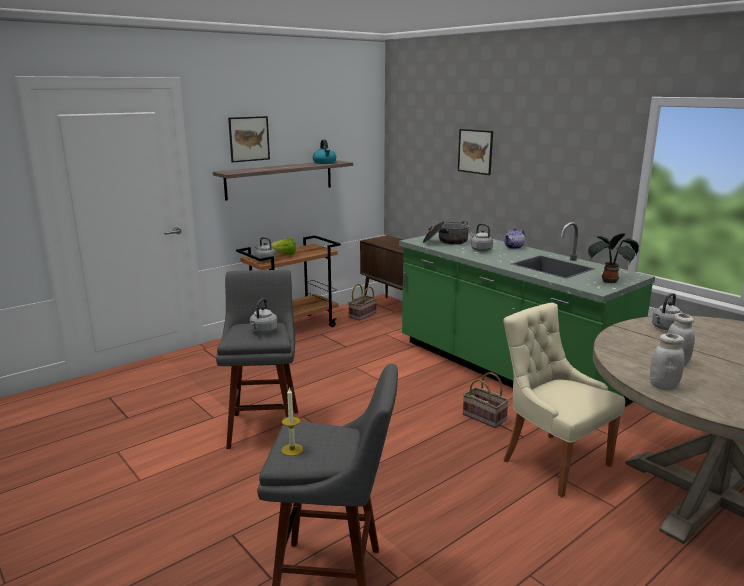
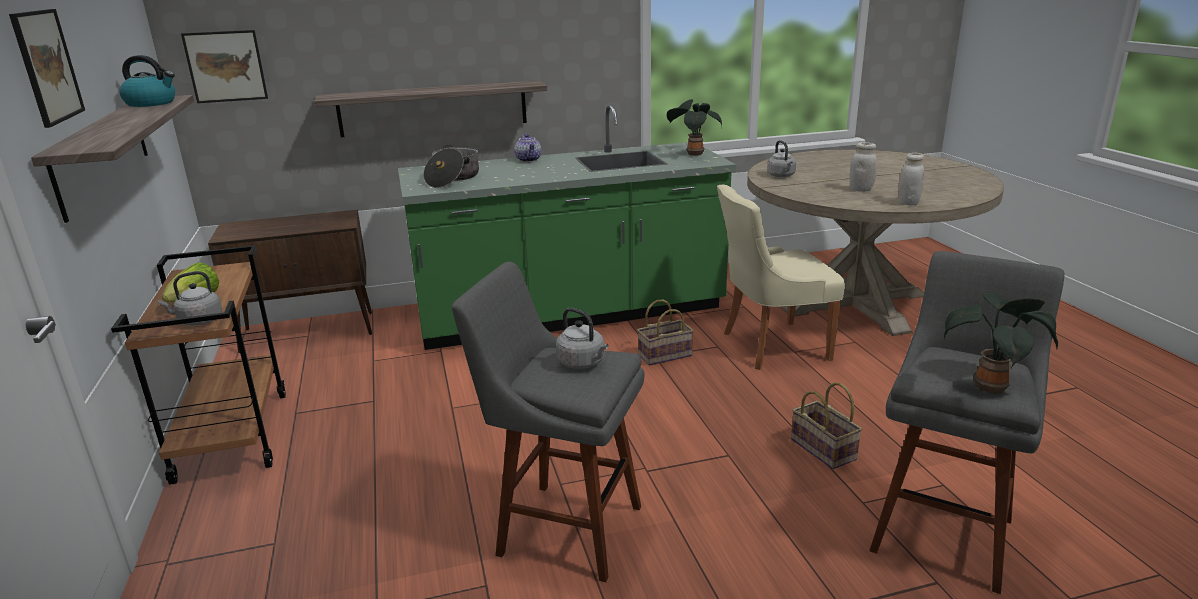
camera: 65 degrees left, 5 degrees up
(292, 449) = (991, 387): candle -> potted plant
(362, 315) = (281, 362): basket -> basket (825, 450)
(475, 151) = (391, 44): picture -> picture (226, 66)
(480, 250) = (516, 172): grey kettle -> none
(490, 198) = (433, 108): none -> shelf

